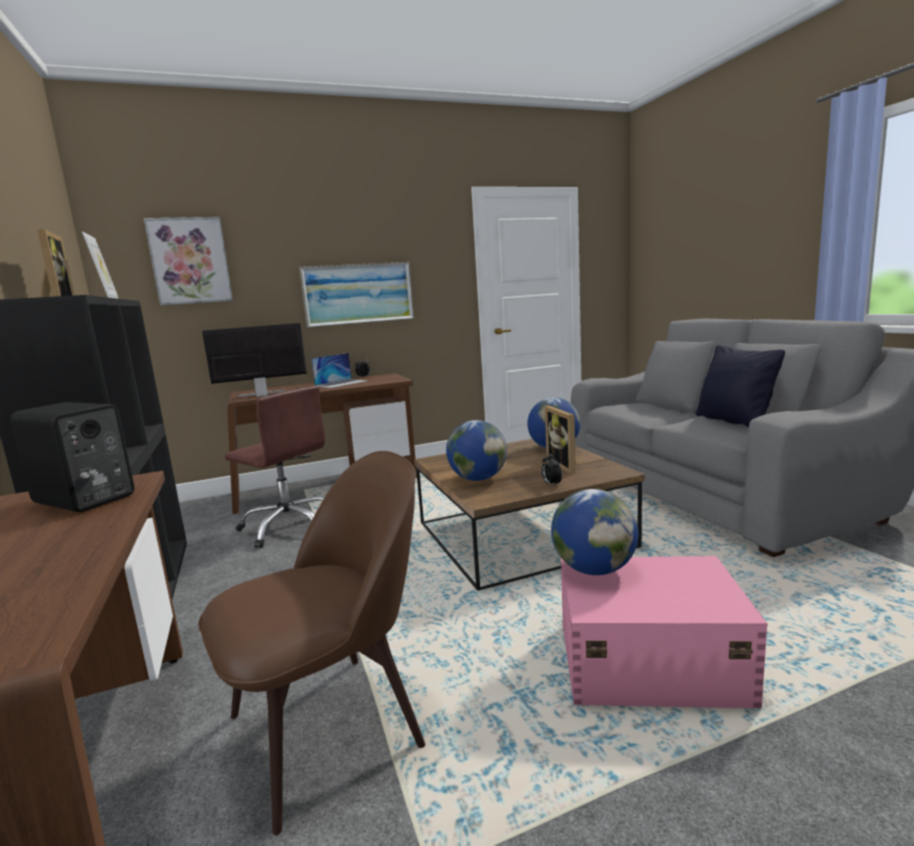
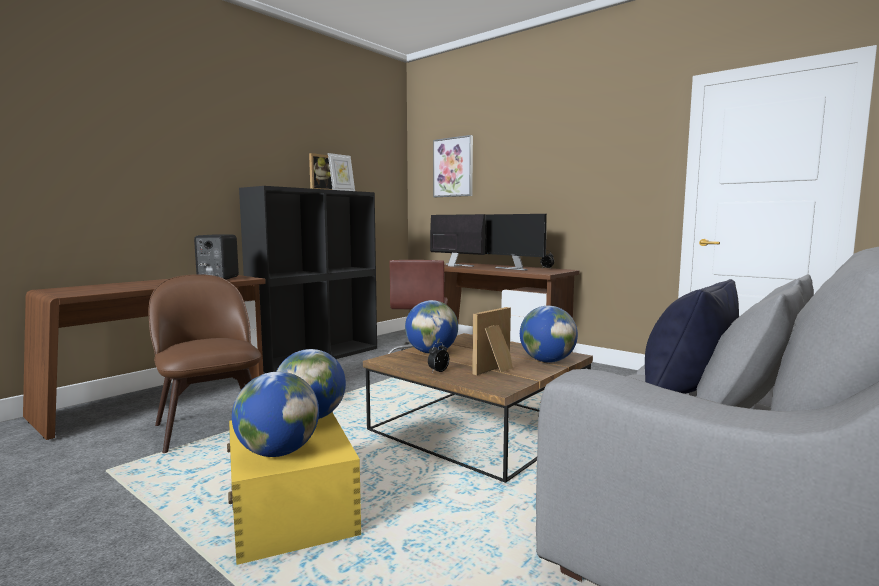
camera: 60 degrees right, 5 degrees down
(333, 726) = (210, 426): brown chair -> brown chair turned 150 degrees counterclockwise
(341, 383) = (514, 268): laptop -> monitor
(358, 294) = (558, 193): picture -> none
(647, 663) = (292, 508): pink storage box -> yellow storage box
(693, 593) = (278, 452): none -> globe

